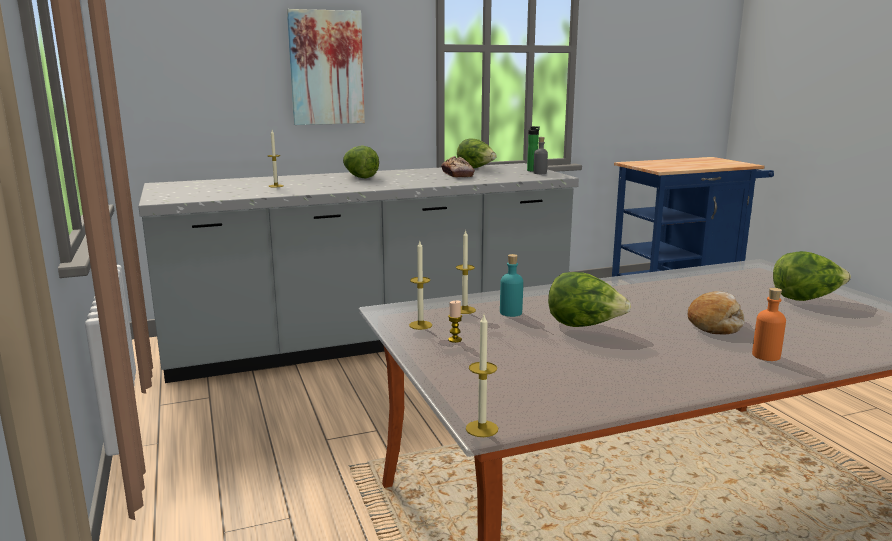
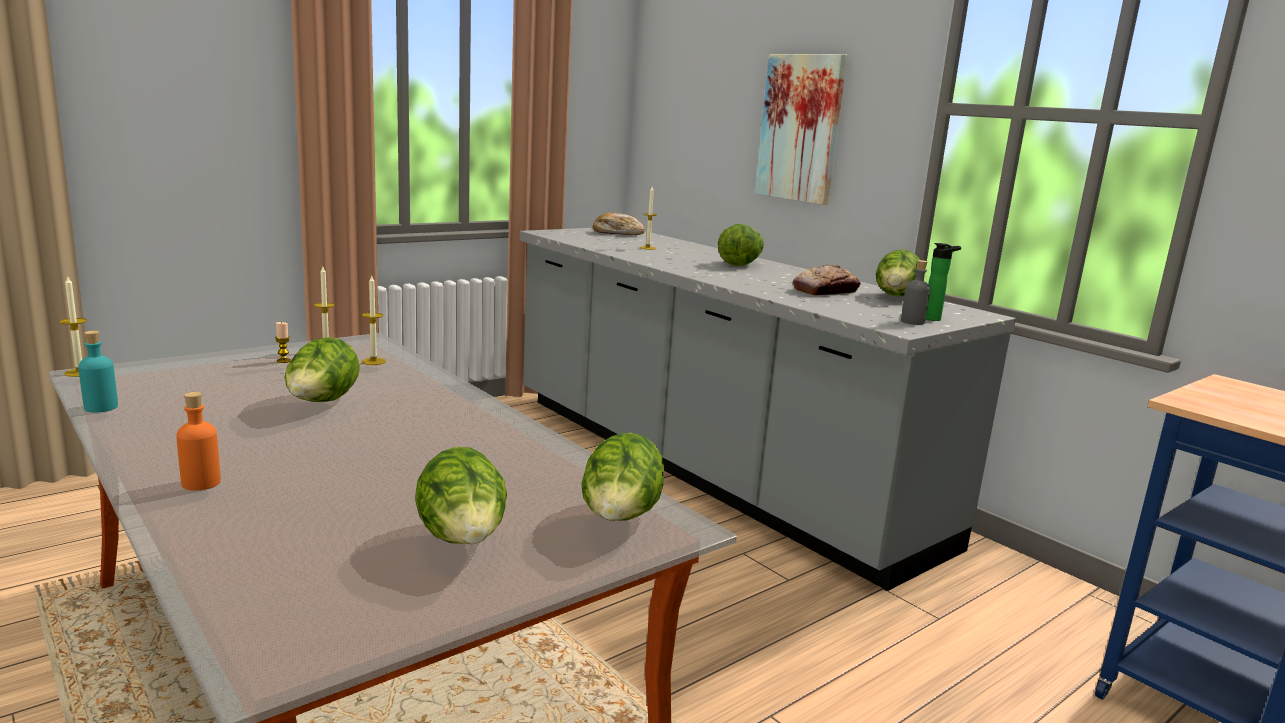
camera: 70 degrees right, 0 degrees up
(511, 312) = (366, 376): turquoise bottle -> turquoise bottle (101, 407)
(715, 323) = (330, 465): bread -> bread (617, 233)
(759, 272) = (620, 520): none -> lettuce

